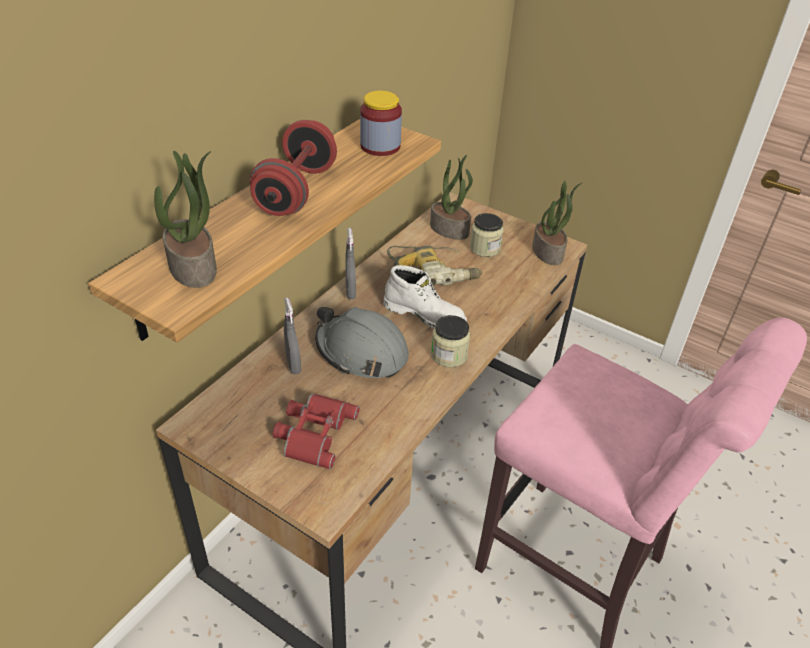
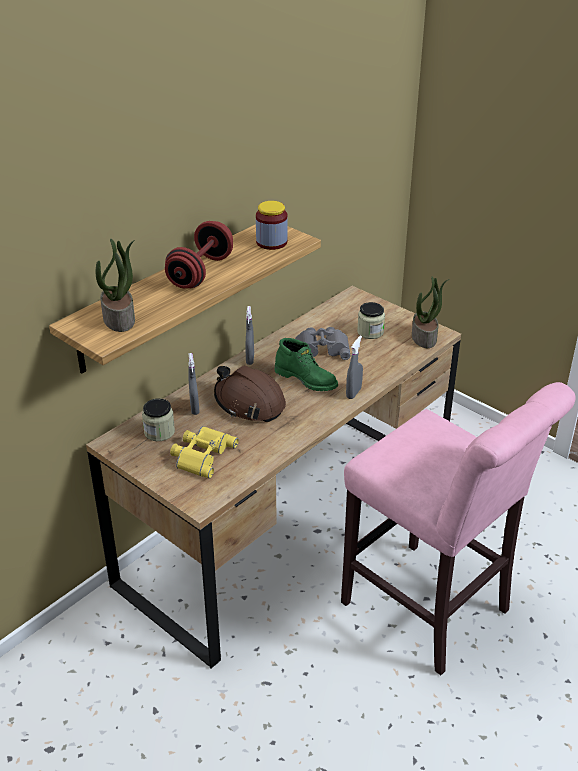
camera: 10 degrees right, 5 degrees down
(313, 432) = (201, 454): red binoculars -> yellow binoculars
(361, 352) = (249, 403): grey hard hat -> brown hard hat
(425, 314) = (306, 379): white boot -> green boot
(433, 272) = (322, 348): power drill -> grey binoculars
(449, 355) = (318, 409): jar -> jar (159, 432)
(450, 229) = (344, 316): potted plant -> none
(485, 329) = (353, 393): none -> grey spray bottle

